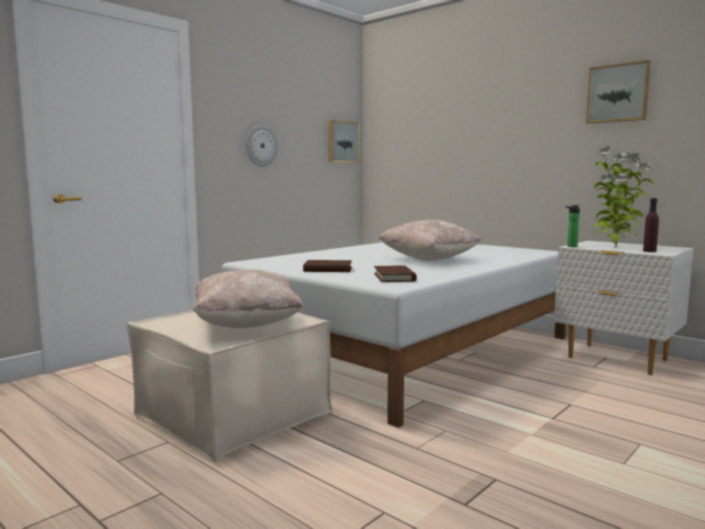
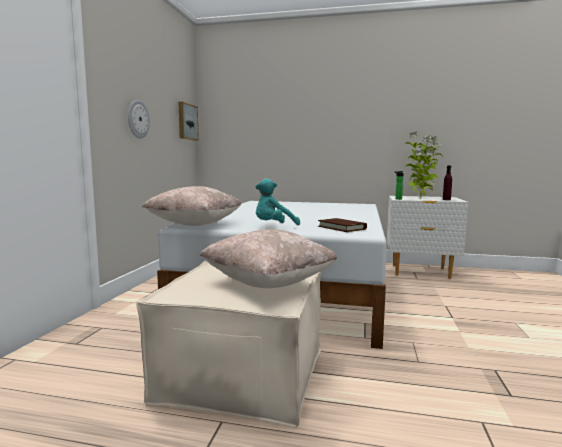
camera: 30 degrees left, 0 degrees up
(328, 269) = (273, 226): brown book -> turquoise plush toy
(429, 259) = (316, 213): beige pillow -> beige pillow (195, 224)
(618, 93) = (405, 97): picture -> none

